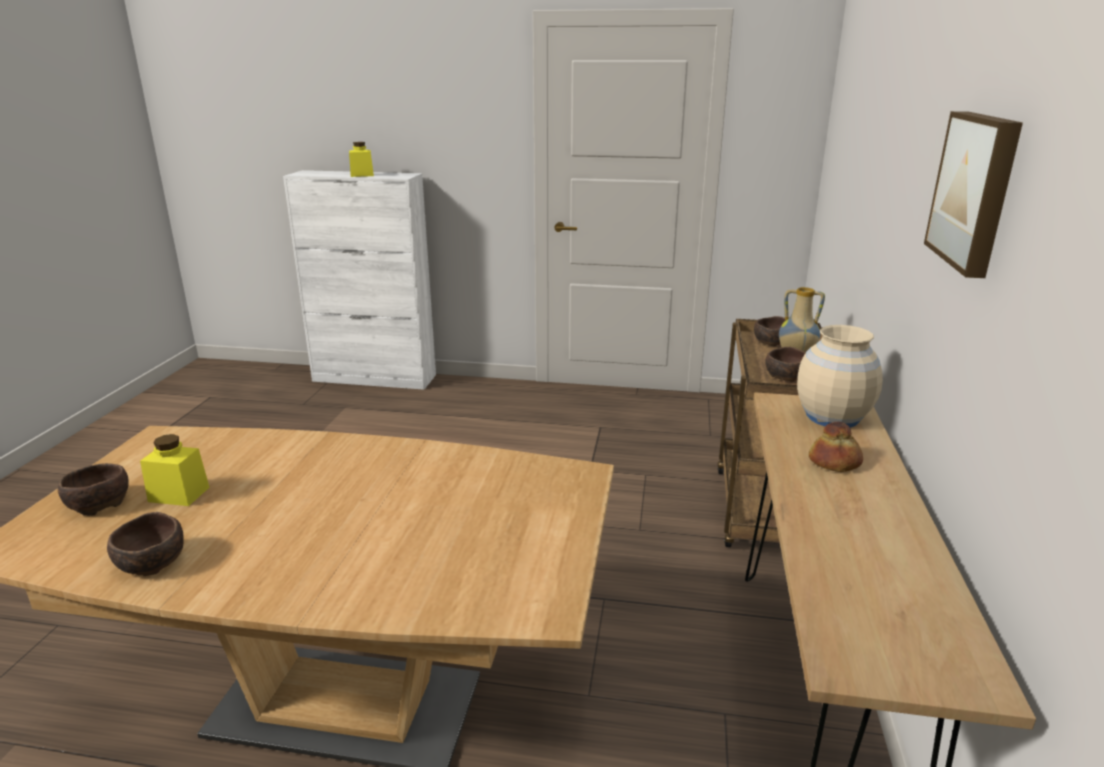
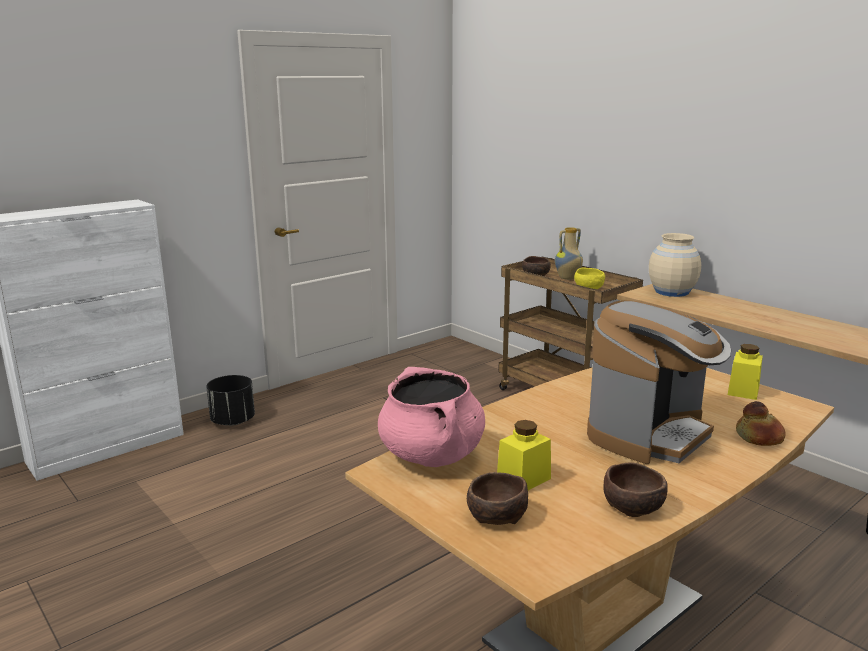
camera: 50 degrees left, 5 degrees down
(202, 444) = (432, 455): none -> pink cooking pot
(340, 528) = (650, 434): none -> coffee machine
(362, 175) = (84, 209): yellow jar -> yellow jar (743, 391)
(467, 394) = (233, 421): none -> black planter
(786, 376) = (589, 287): brown bowl -> yellow bowl
(835, 462) = (722, 307): bread -> bread (759, 437)
(976, 191) = (771, 137): picture -> none

